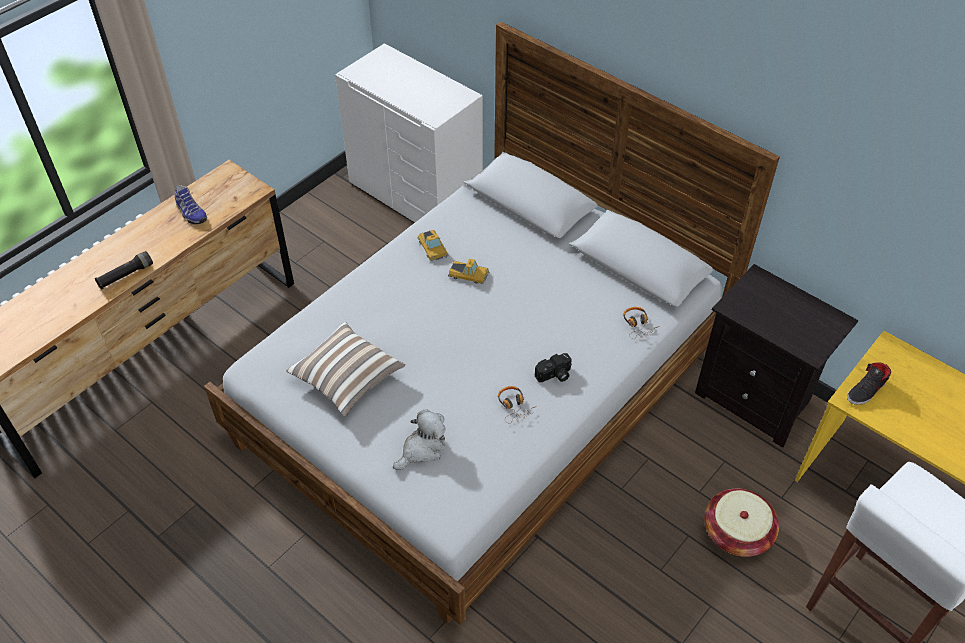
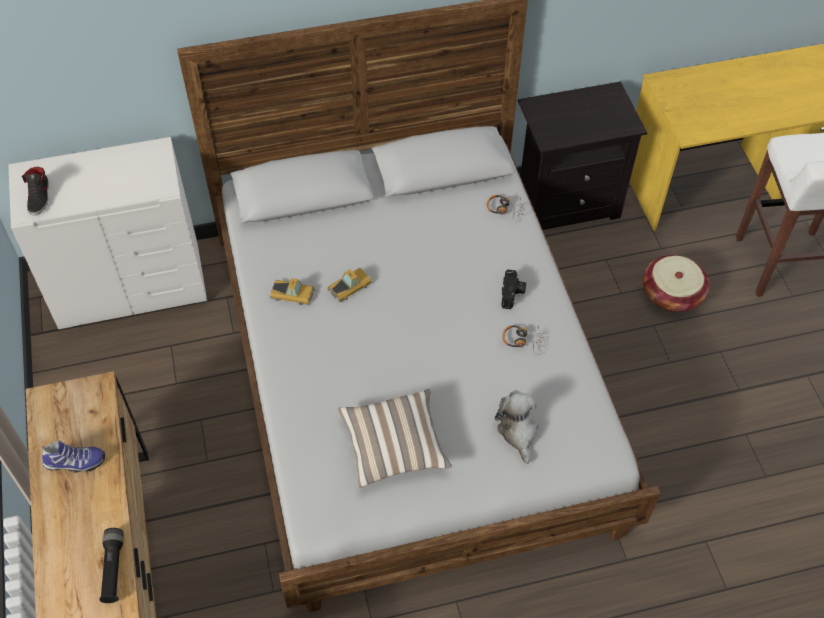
camera: 55 degrees left, 5 degrees up
(866, 390) = (689, 120): black shoe -> black shoe (40, 197)

